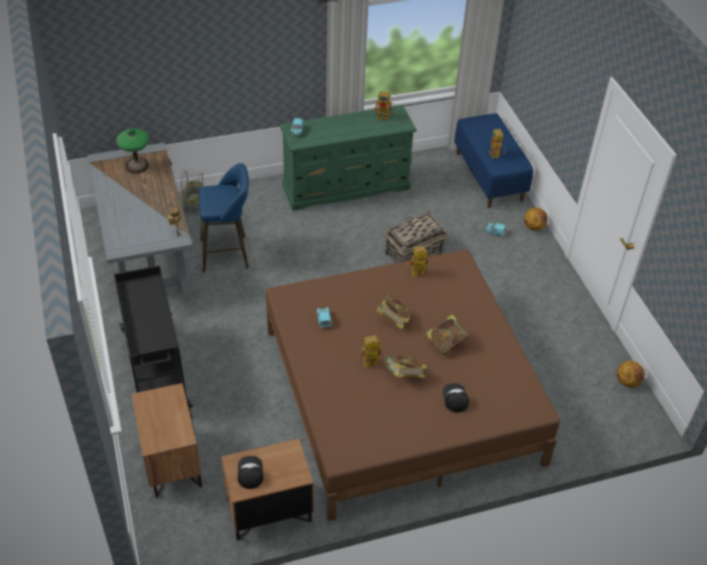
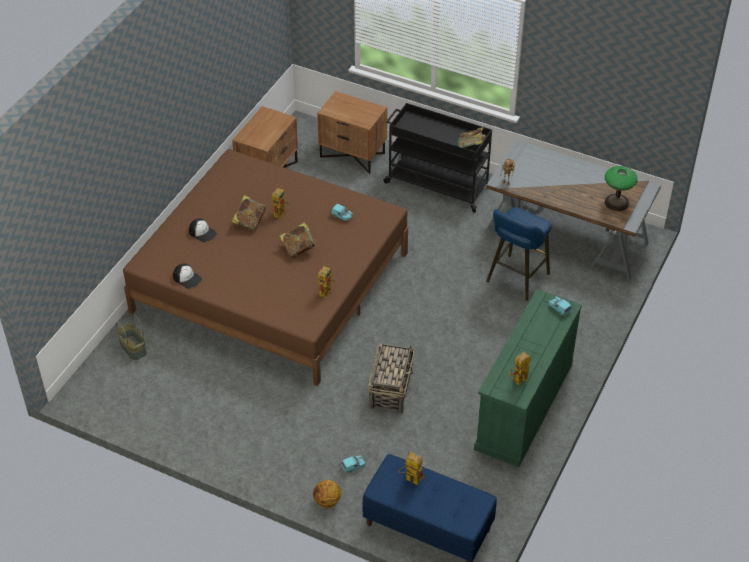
camera: 135 degrees right, 0 degrees up
(194, 203) = (602, 295): basket -> basket (132, 348)
(250, 472) = (270, 121): cap -> cap (187, 278)
(446, 344) = (246, 260): book -> book (471, 147)
(628, 382) = (120, 413): basketball -> none

